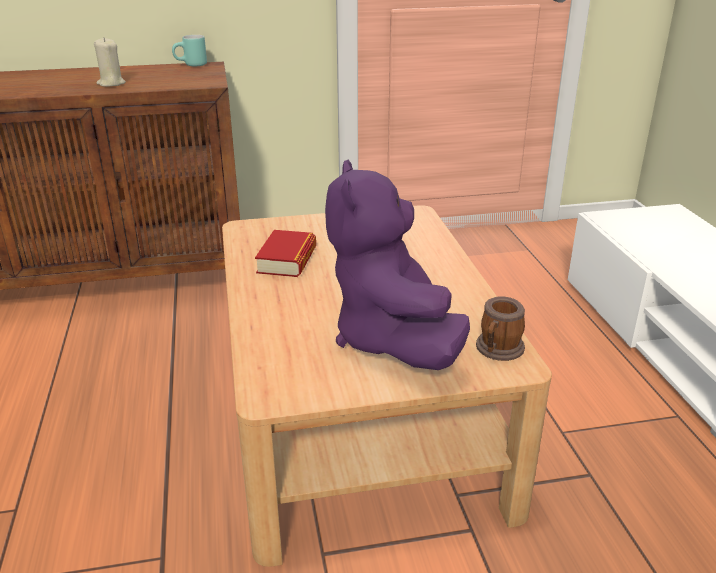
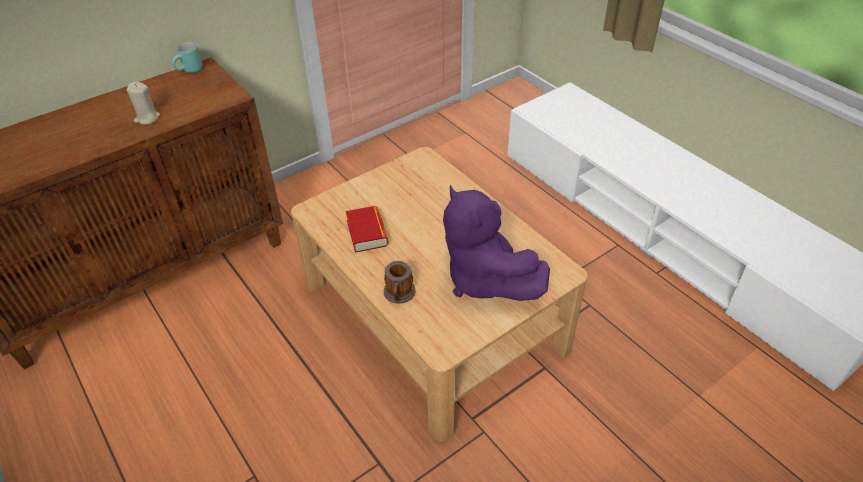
camera: 25 degrees left, 15 degrees up
(498, 350) = (549, 265): mug -> mug (399, 295)

